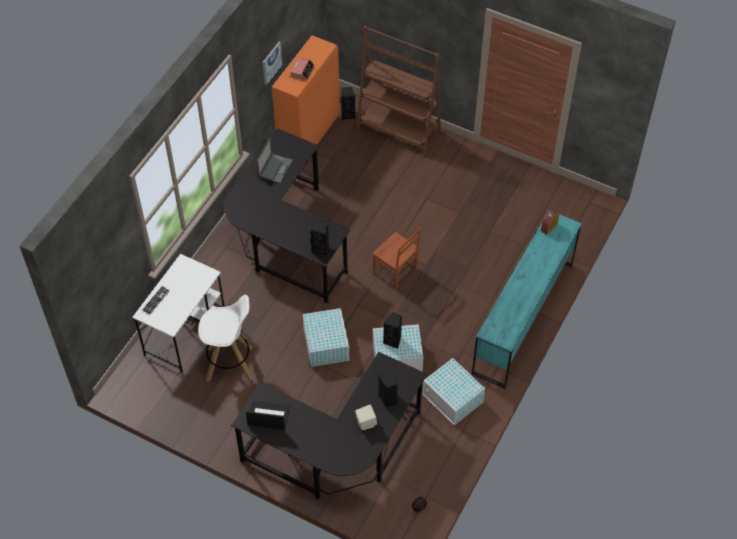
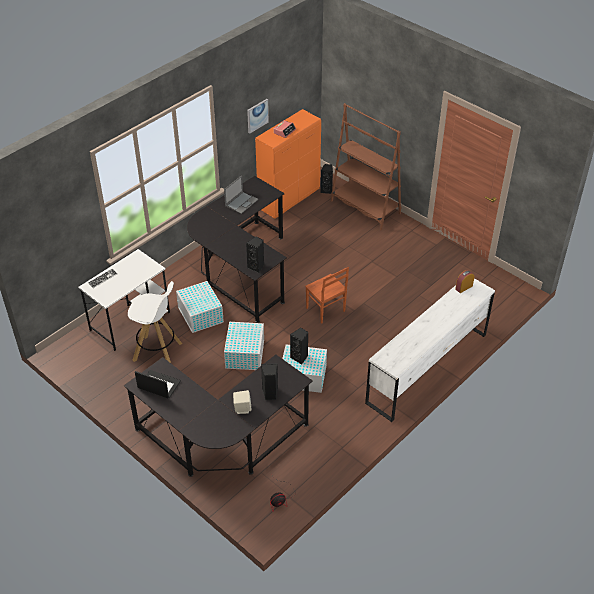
camera: 15 degrees right, 10 degrees down
(453, 399) = (341, 420): white storage box -> white storage box (200, 315)
(523, 317) = (427, 368): turquoise dresser -> white dresser

